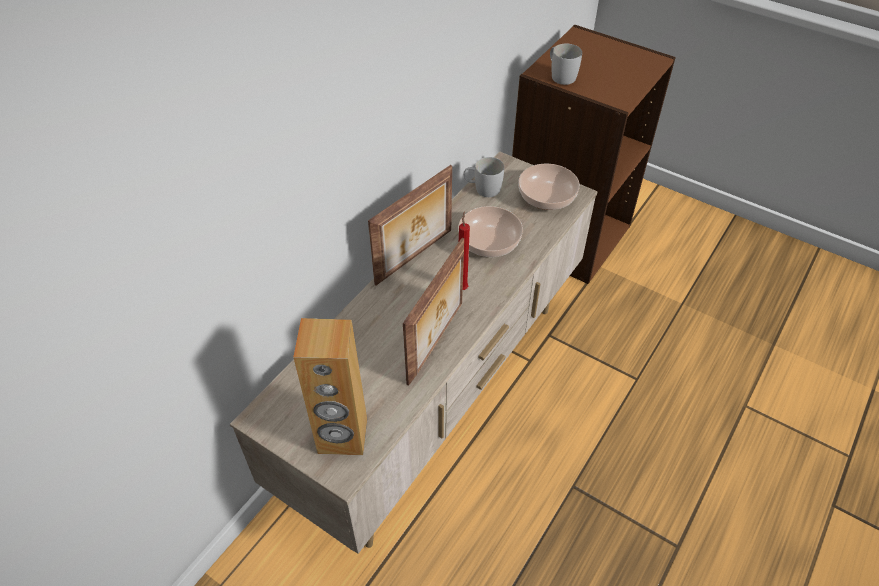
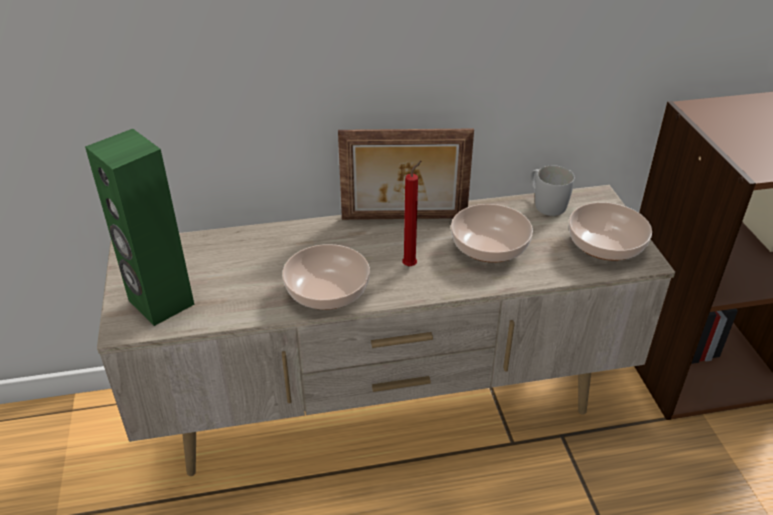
camera: 45 degrees right, 10 degrees down
(342, 437) = (160, 303): brown speaker -> green speaker
(437, 342) = (328, 290): picture frame -> bowl
(560, 75) = (716, 119): white mug -> none

